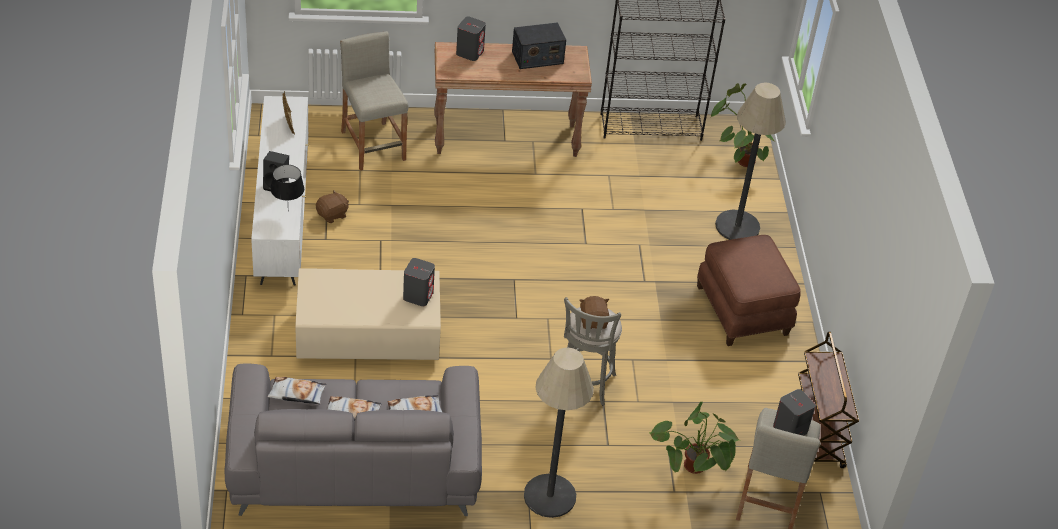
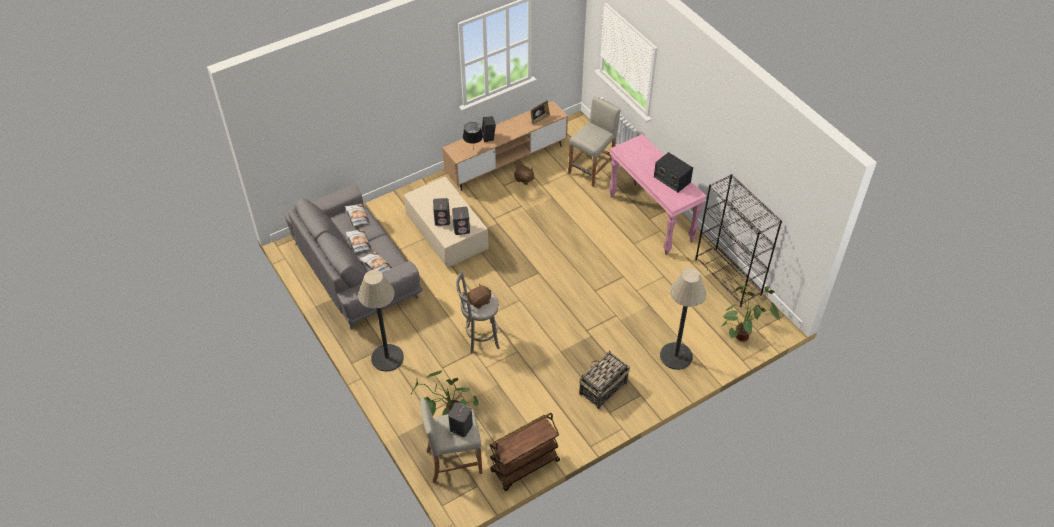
camera: 65 degrees right, 5 degrees up
(283, 216) = (506, 162): white tv stand -> brown tv stand
(470, 52) = (647, 151): grey speaker -> grey speaker (442, 220)
(506, 138) = (651, 218): brown console table -> pink console table
(744, 310) = (602, 388): brown ottoman -> basket

